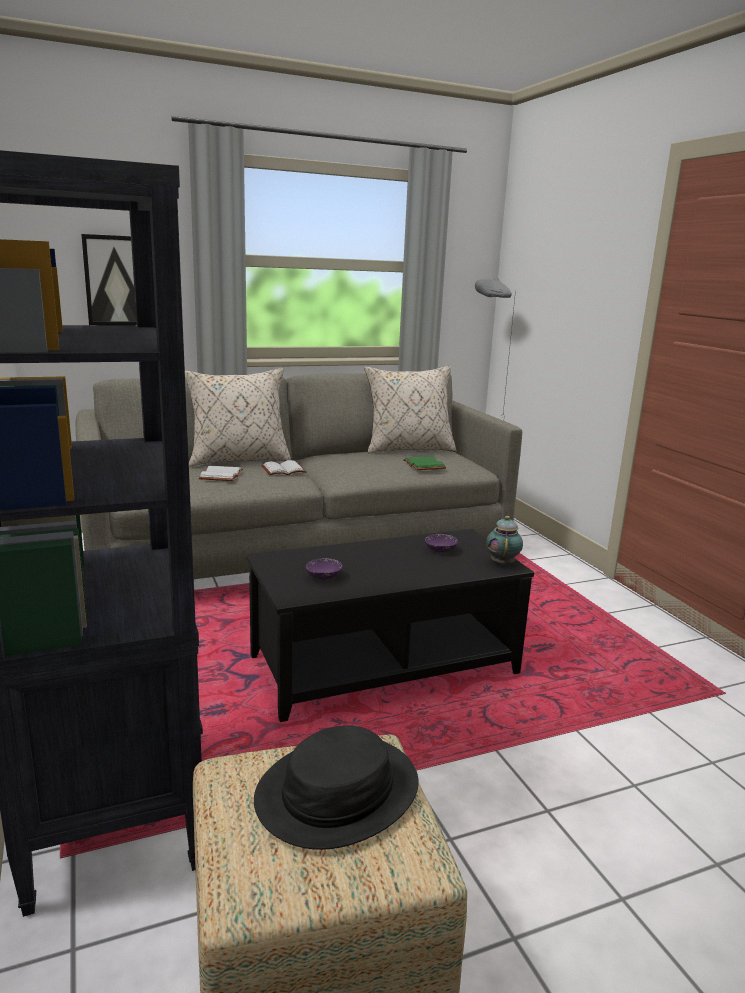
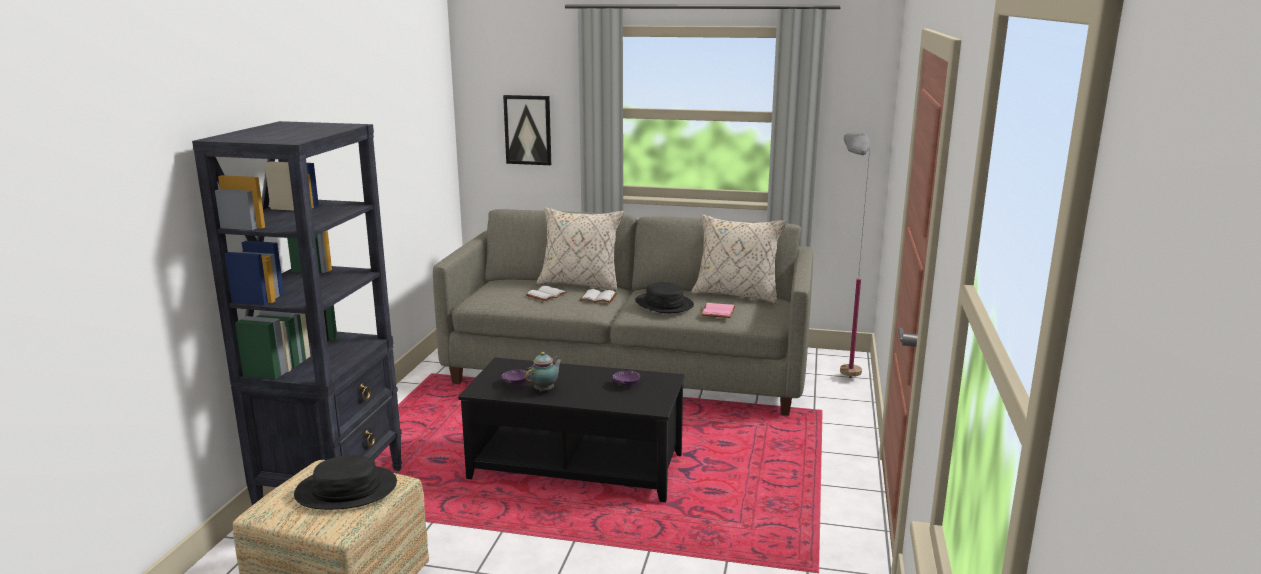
camera: 35 degrees right, 0 degrees up
(362, 466) = (664, 304): none -> black hat
(422, 465) = (717, 311): green book -> pink book
(502, 562) = (656, 404): teapot -> teapot (545, 390)

